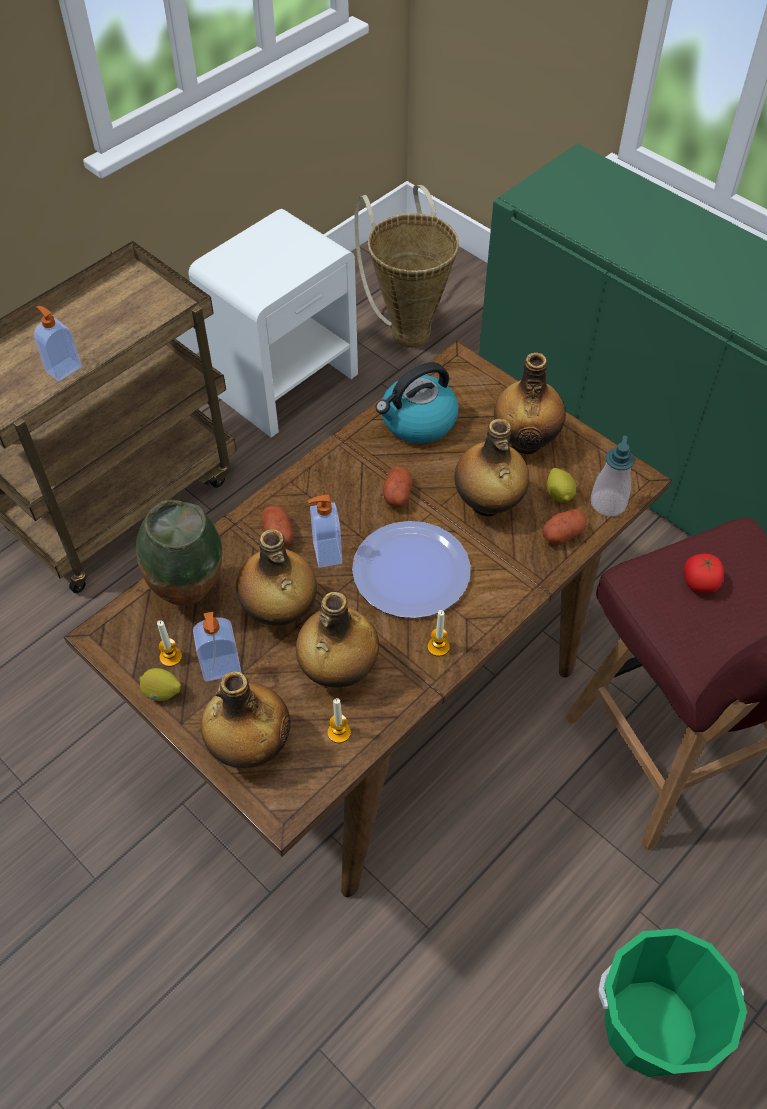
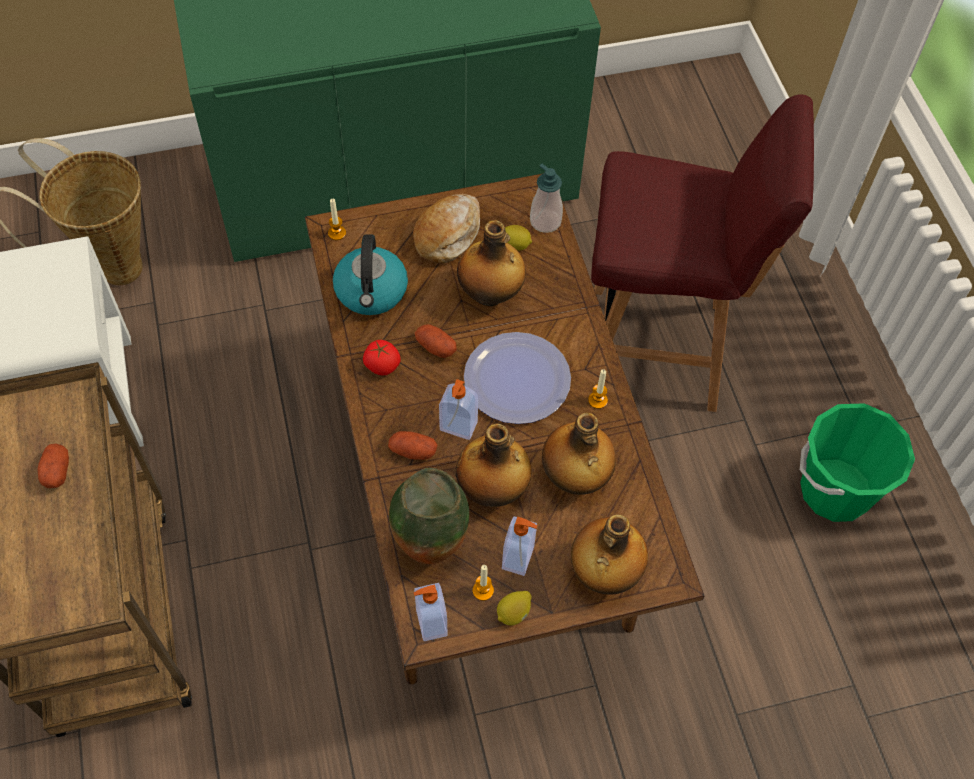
camera: 60 degrees left, 5 degrees up
(63, 369) = (70, 533): soap dispenser -> soap dispenser (430, 623)
(339, 732) = (629, 505): candle -> candle (337, 233)
(525, 441) = (448, 234): bottle -> bread
(562, 534) = (552, 265): potato -> potato (56, 471)
(699, 583) = (650, 214): tomato -> tomato (382, 365)

